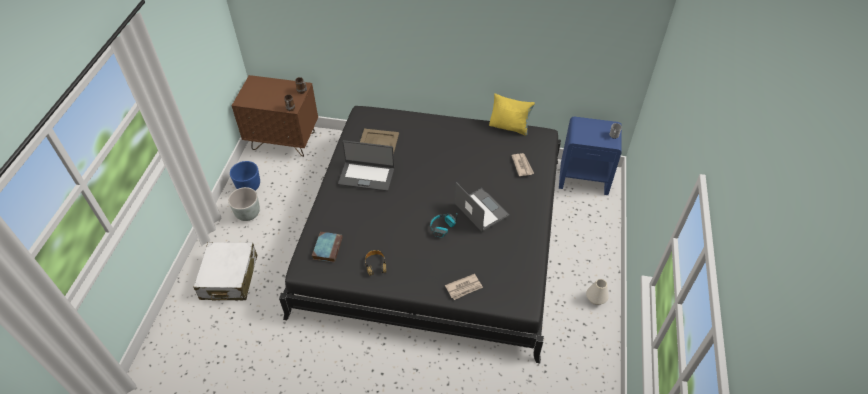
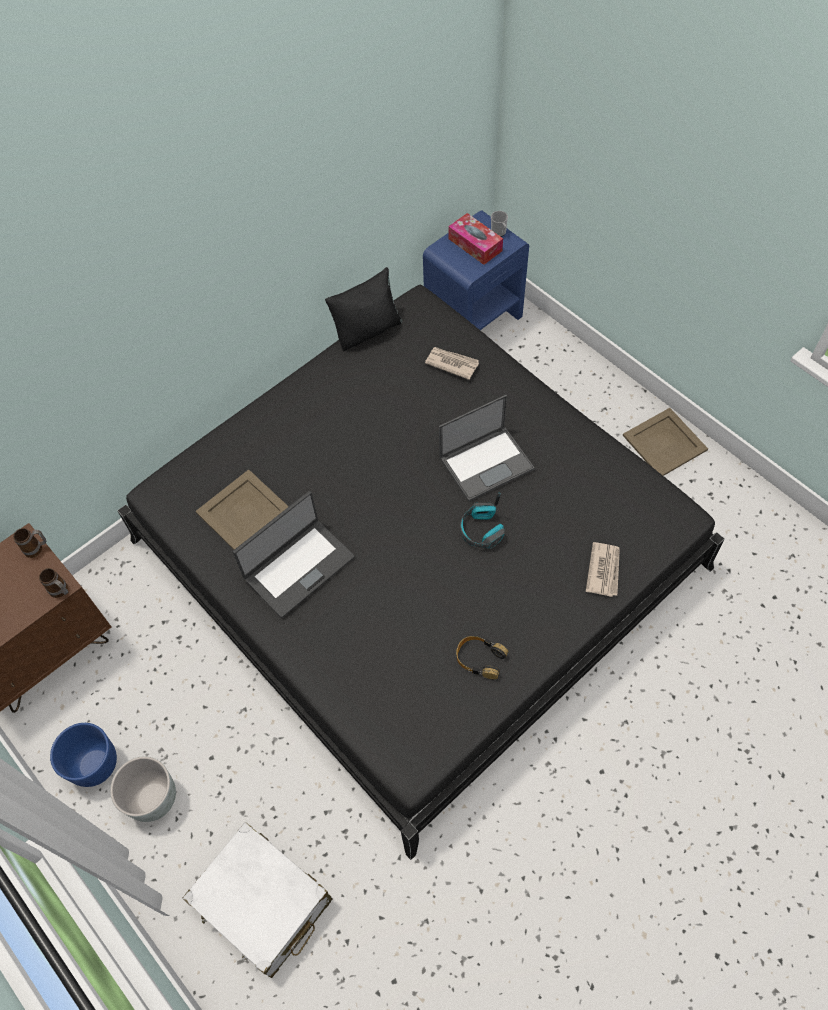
camera: 50 degrees left, 10 degrees up
(327, 248) = (395, 707): book -> none
(481, 209) = (487, 462): laptop -> laptop turned 150 degrees clockwise
(509, 127) = (368, 330): yellow pillow -> black pillow
(595, 131) = (475, 245): none -> tissue box
(595, 299) = (665, 443): white vase -> beige tray

